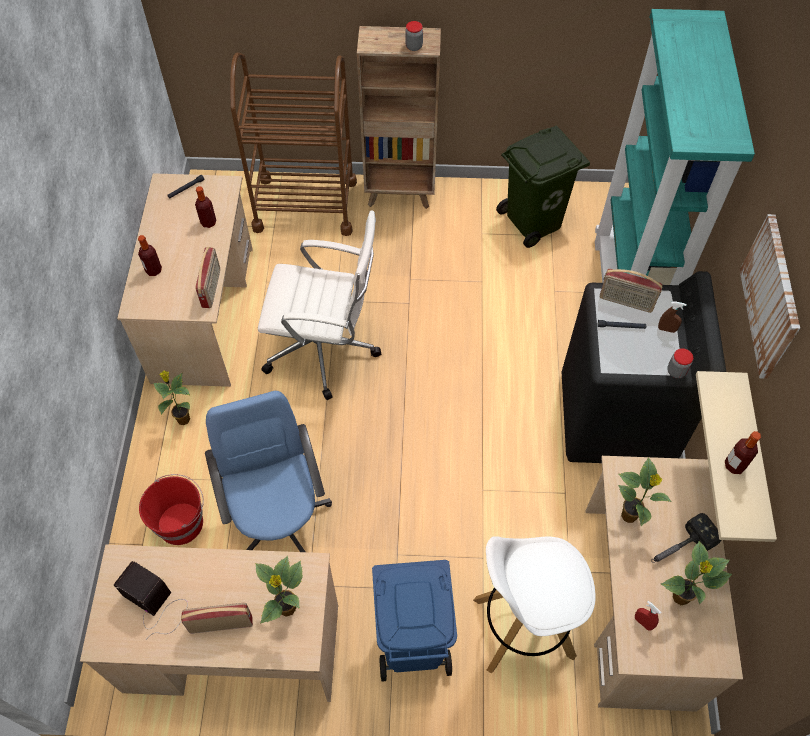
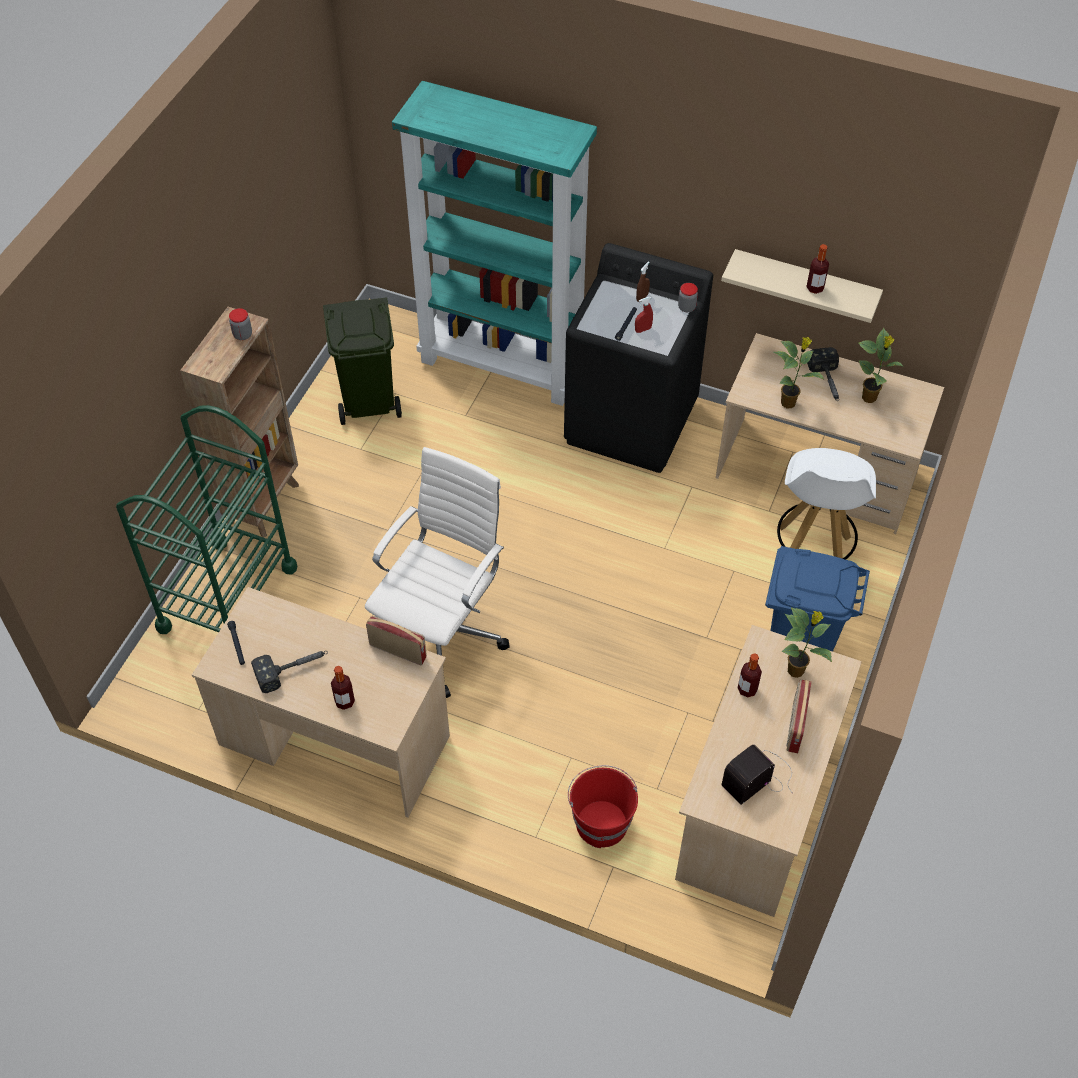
camera: 70 degrees left, 5 degrees down
(174, 229) = (293, 669): none -> hammer
(183, 418) = (470, 793): potted plant -> none
(208, 222) = (301, 634): bottle -> bottle (747, 689)
(279, 518) = (629, 728): blue office chair -> none
(305, 205) = (227, 598): brown cart -> green cart
(626, 302) = (602, 313): radio -> none
(643, 622) = (883, 428): red spray bottle -> red spray bottle (643, 329)
(771, 296) = (716, 183): picture -> none

